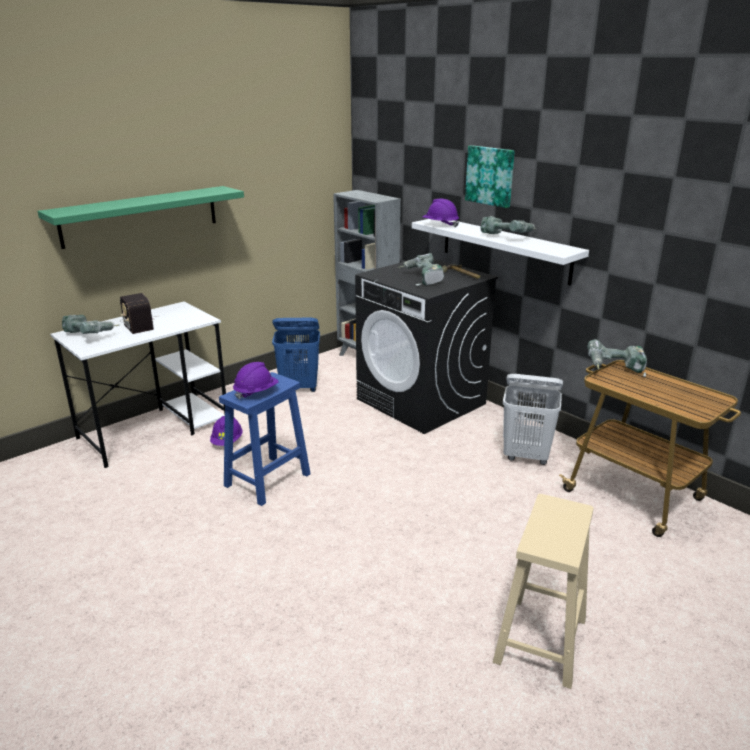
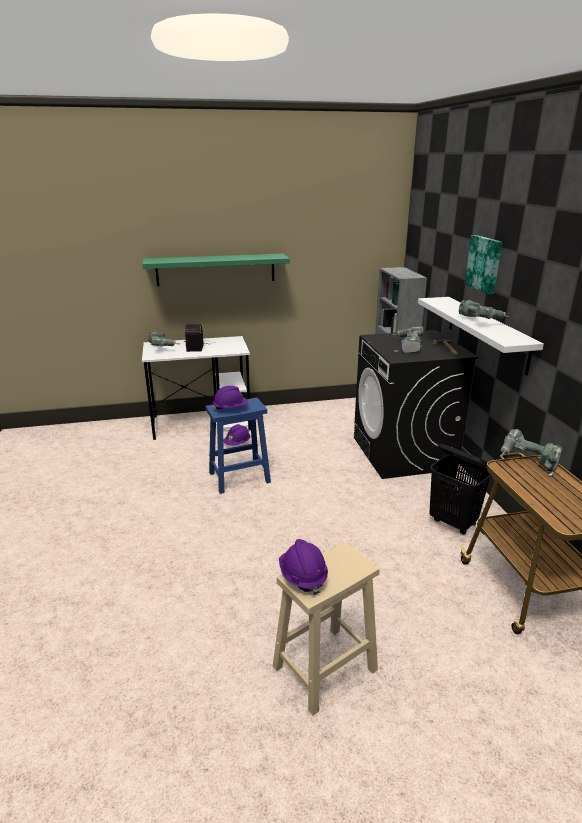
camera: 30 degrees right, 0 degrees up
(299, 388) = (319, 419): blue laundry basket -> none
(440, 225) = (438, 303): purple hard hat -> purple hard hat (302, 577)
(526, 456) = (453, 522): white laundry basket -> black laundry basket

